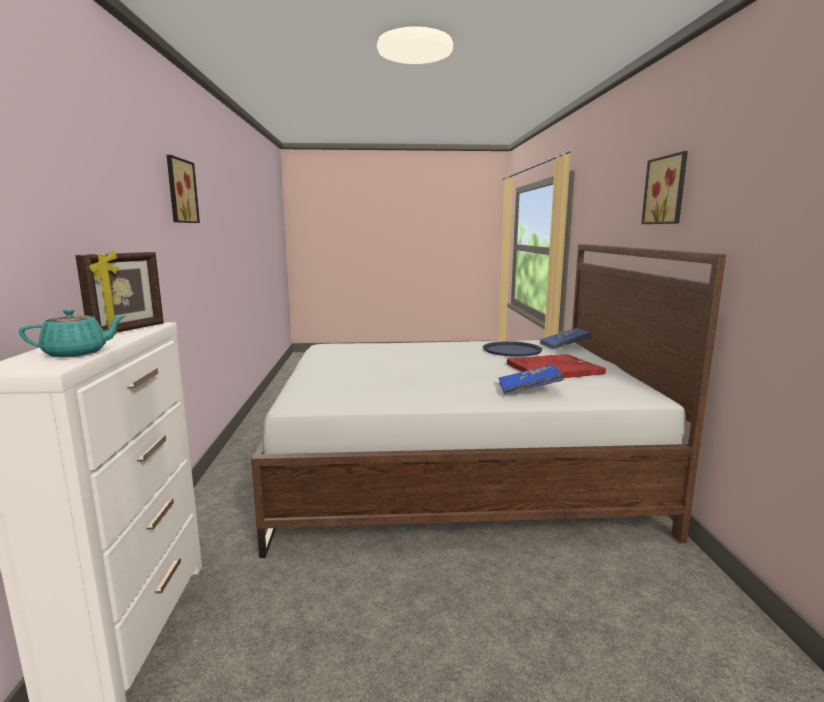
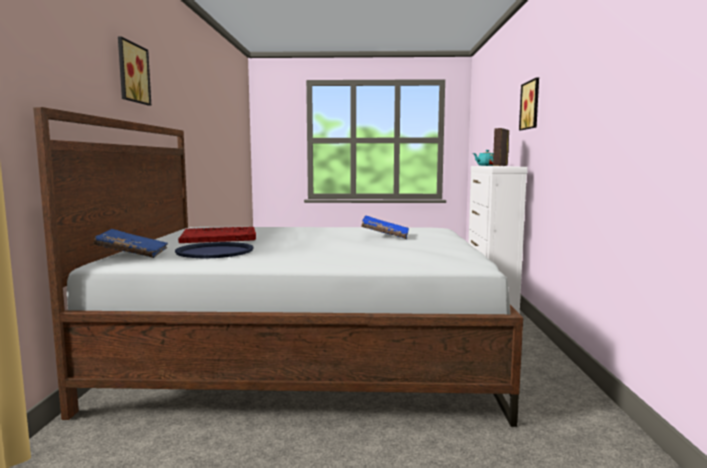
camera: 175 degrees left, 5 degrees down
(179, 191) = (601, 57): picture -> picture (532, 105)
(529, 390) = (273, 228): blue book -> blue book (385, 236)

